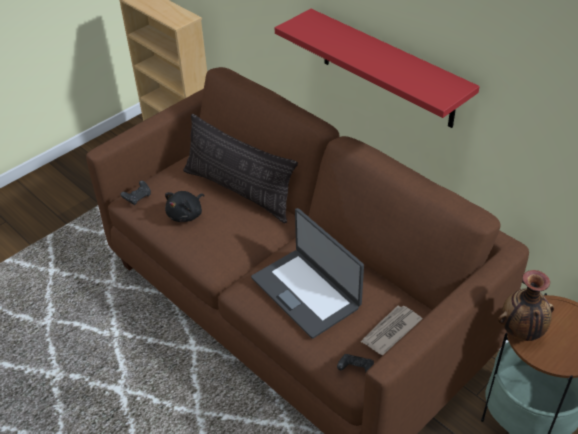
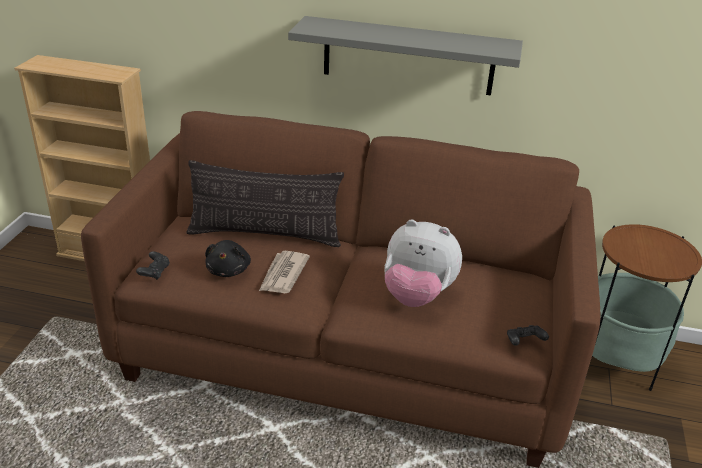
camera: 35 degrees left, 10 degrees down
(306, 292) = (417, 295): laptop -> plush toy
(387, 69) = (408, 56): red shelf -> grey shelf
(391, 332) = (521, 300): newspaper -> newspaper (283, 274)
(521, 331) = (627, 257): vase -> none

